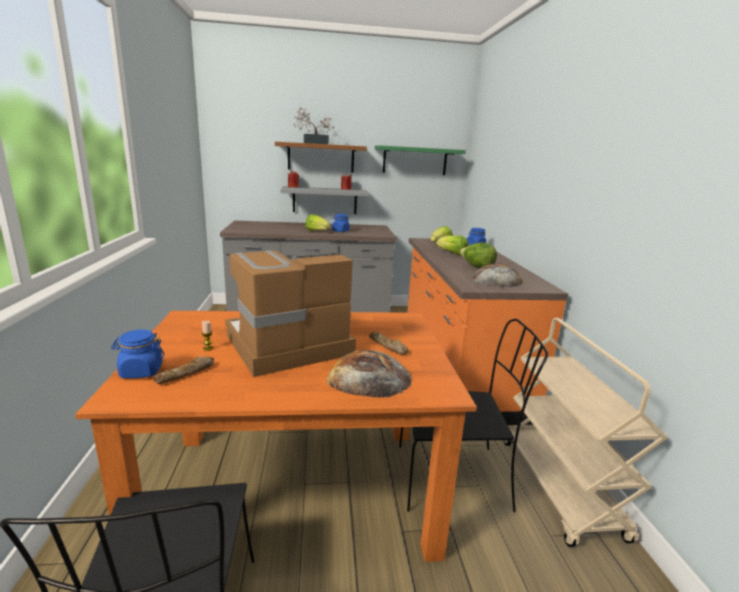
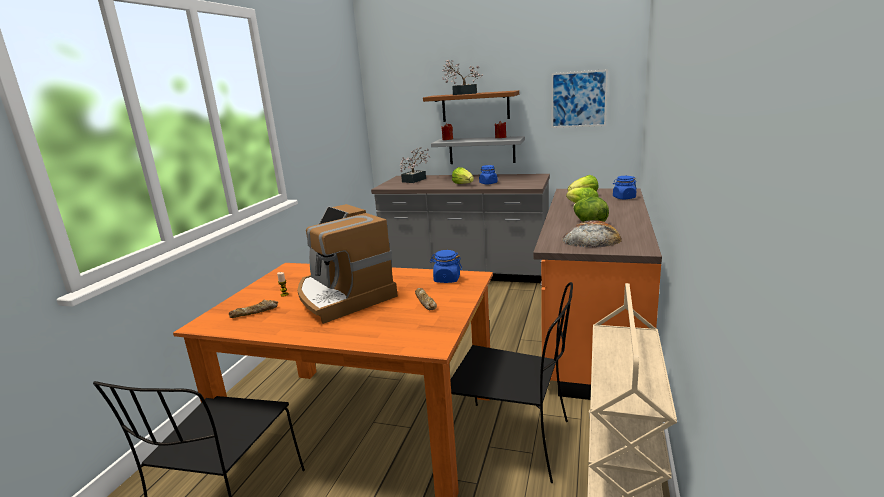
camera: 25 degrees right, 0 degrees up
(141, 371) = (228, 308): blue jar -> blue jar (446, 279)
(261, 225) = (416, 179): none -> potted plant
(287, 346) = (343, 296): coffee machine -> coffee machine turned 120 degrees counterclockwise
(369, 378) = (380, 327): bread -> none
(415, 160) = (578, 99): green shelf -> picture

